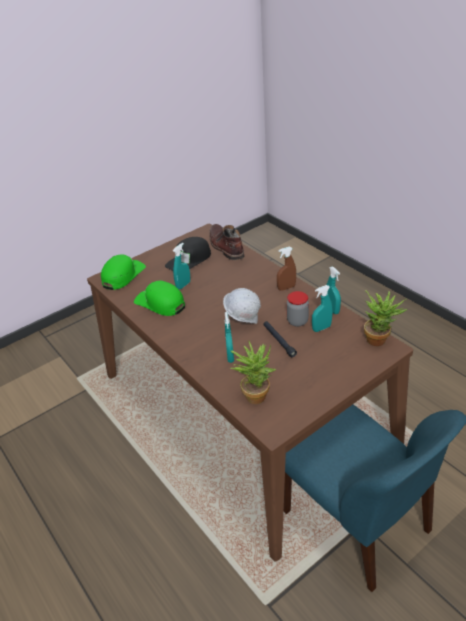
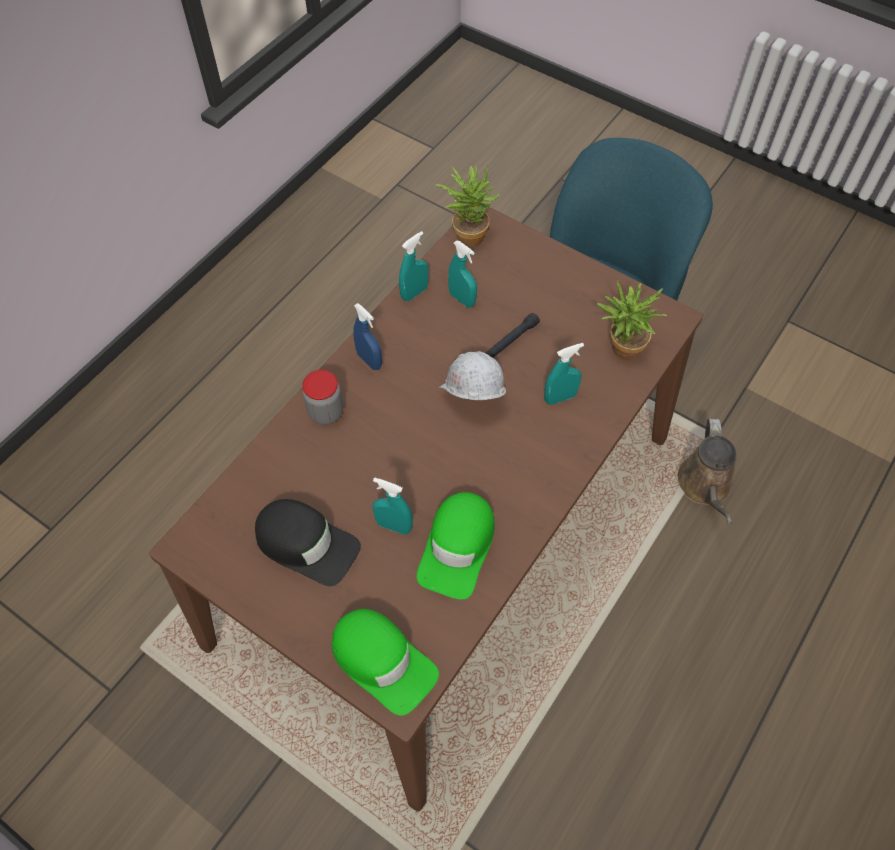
camera: 110 degrees left, 20 degrees up
(123, 275) = (382, 661): green cap -> green cap turned 150 degrees counterclockwise
(225, 246) = (247, 490): brown boot -> none
(225, 575) = (704, 486): none -> brown watering can
(286, 288) = (369, 360): brown spray bottle -> blue spray bottle
(297, 321) = (454, 330): jar -> jar (326, 412)

